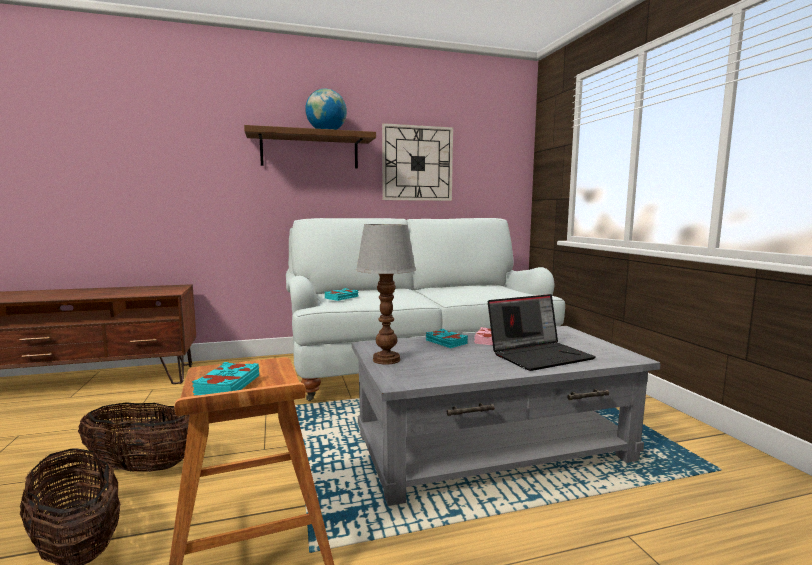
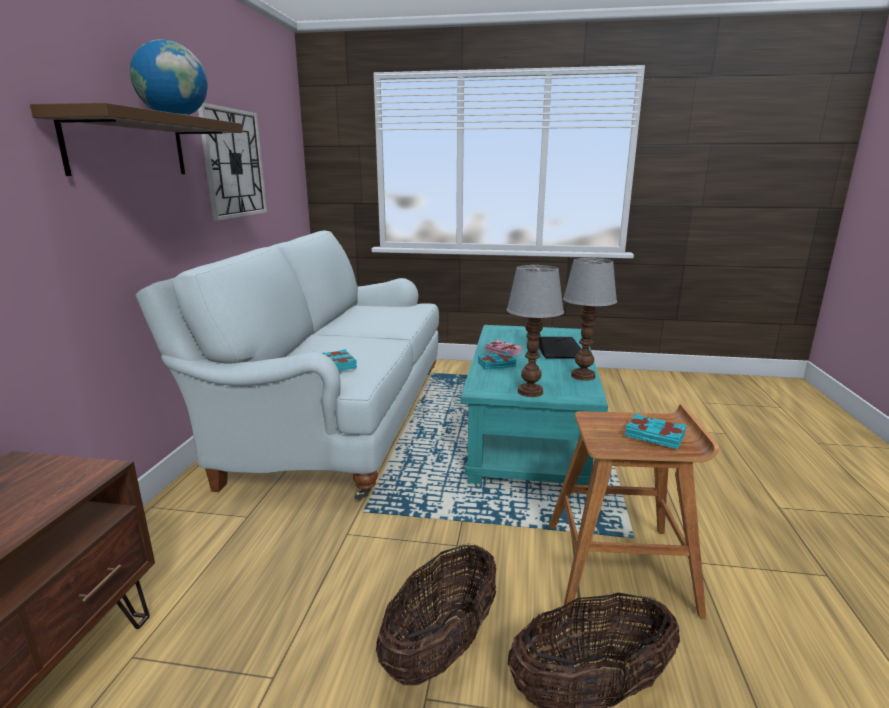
camera: 65 degrees left, 10 degrees up
(462, 375) = (583, 376): none -> table lamp
(492, 447) = (528, 433): grey coffee table -> turquoise coffee table

